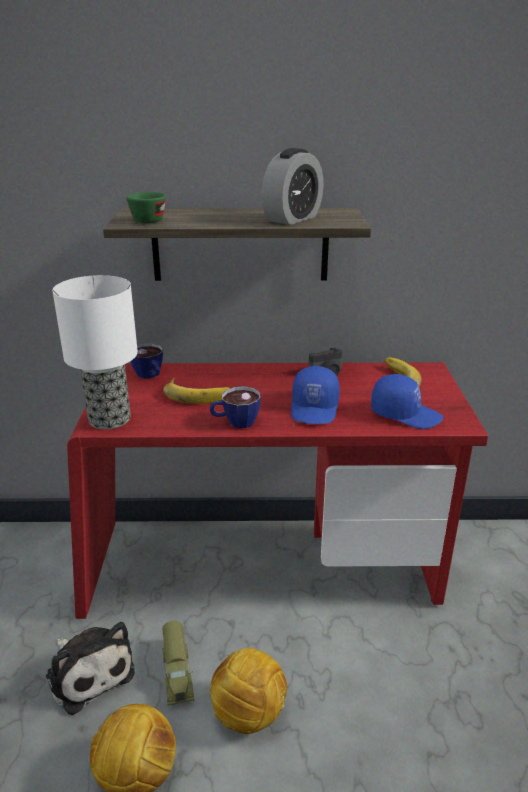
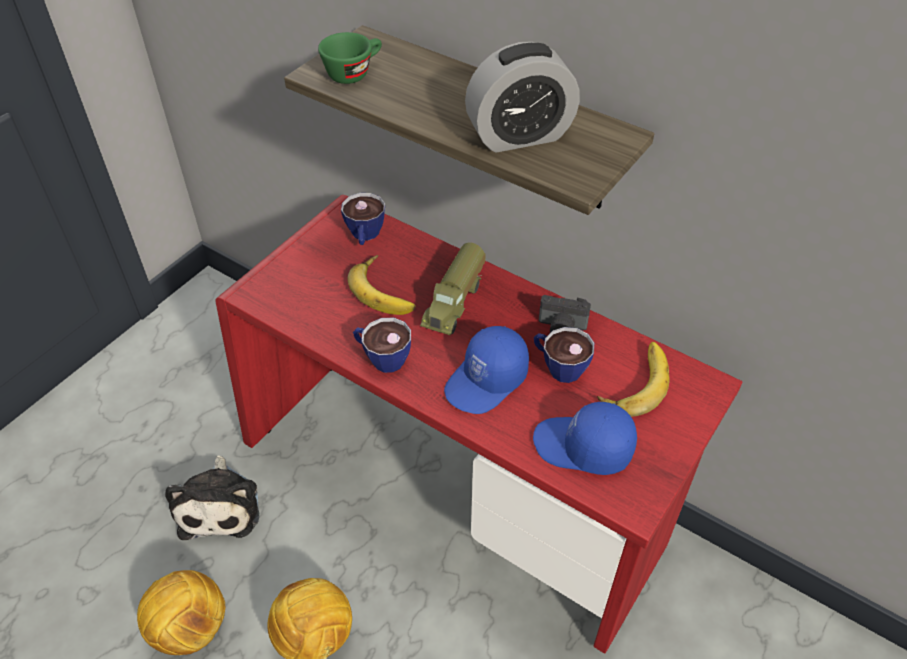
camera: 35 degrees right, 20 degrees up
(110, 418) = (271, 287): table lamp -> none
(178, 673) = (288, 554): toy truck -> toy truck (455, 303)
(347, 388) = (558, 366): none -> cup
(405, 414) = (583, 448): blue cap -> blue cap turned 135 degrees clockwise

